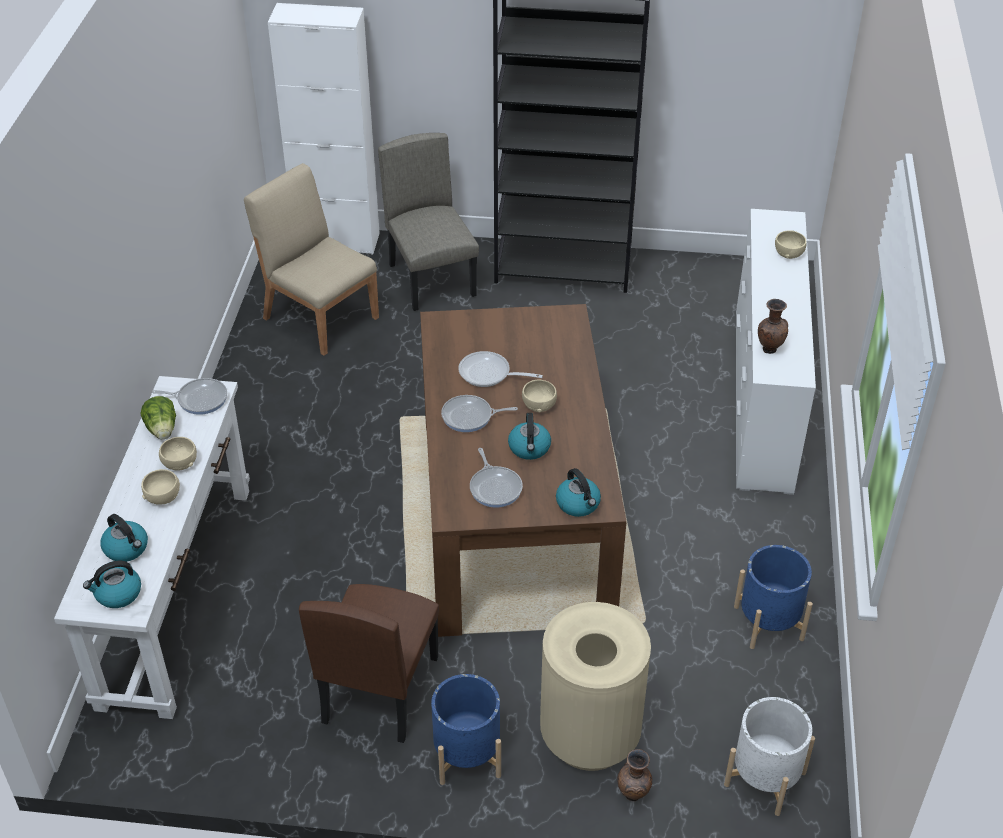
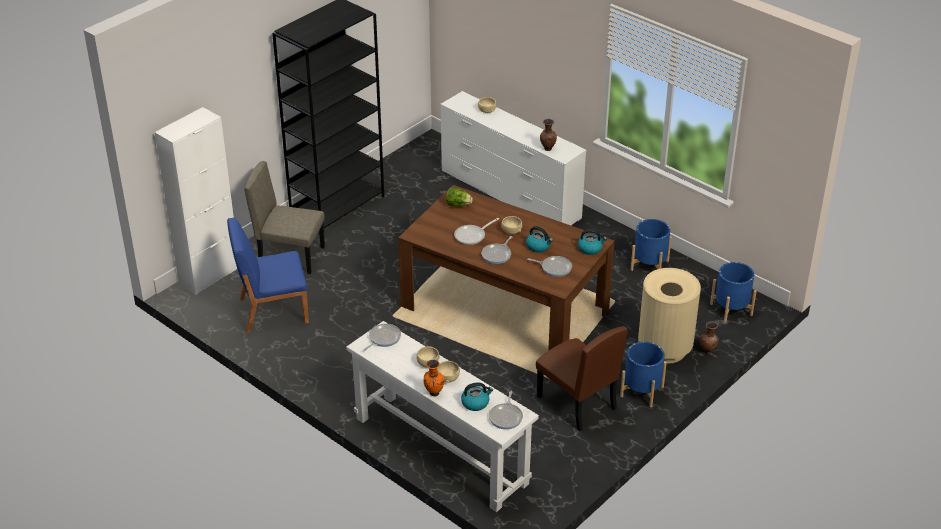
camera: 55 degrees left, 5 degrees down
(117, 594) = (506, 417): kettle -> frying pan
(119, 497) = (433, 393): none -> orange vase
(162, 430) = (395, 360): lettuce -> lettuce (458, 205)
(320, 317) = (272, 310): beige chair -> blue chair
(765, 778) = (731, 309): white planter -> blue planter

